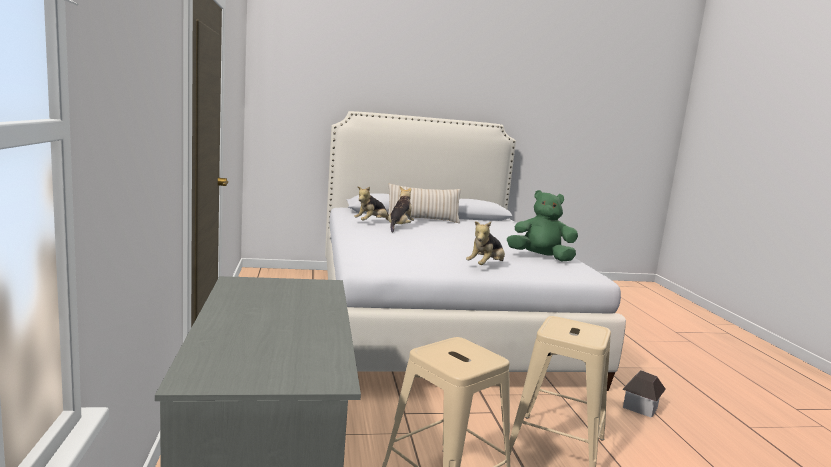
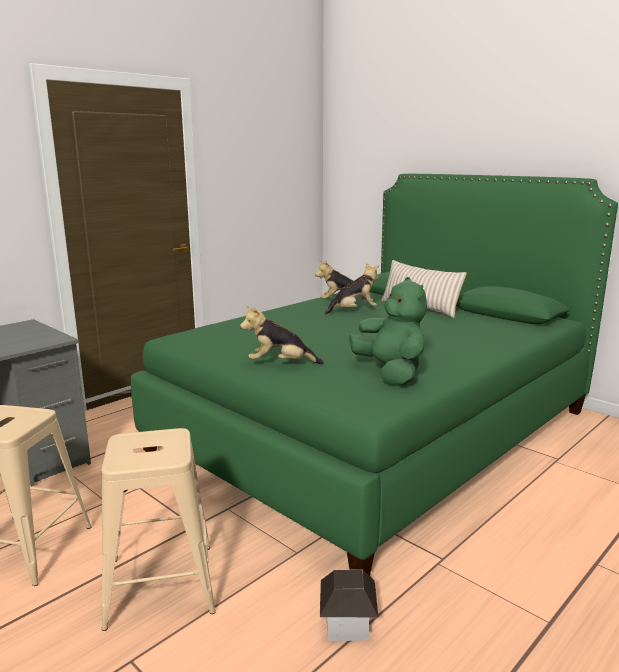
camera: 55 degrees right, 5 degrees up
(437, 318) = (377, 429): white bed -> green bed

